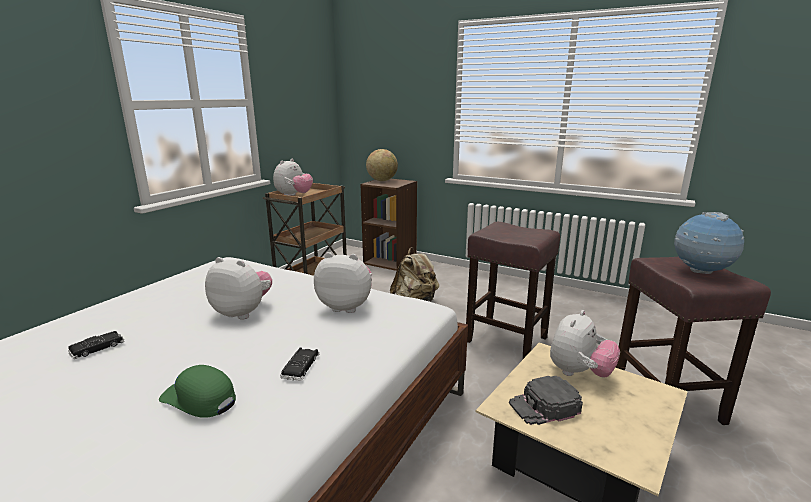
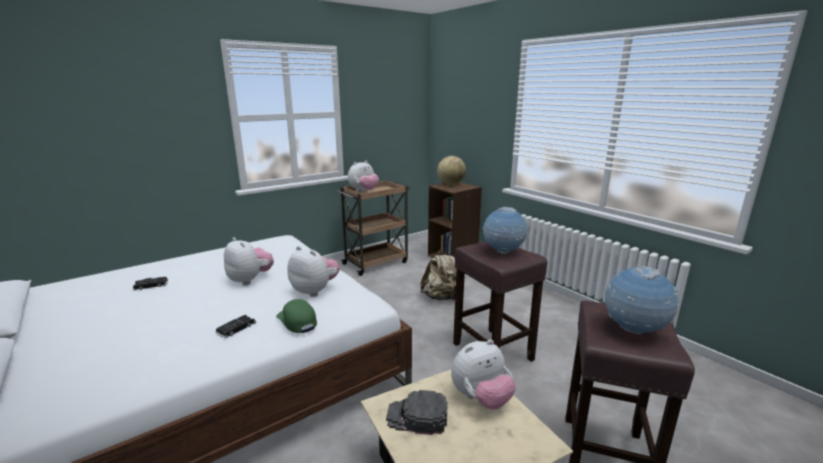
camera: 25 degrees right, 0 degrees up
(199, 399) = (161, 333): green cap -> green cap (297, 321)
(517, 232) = (503, 252): none -> globe

